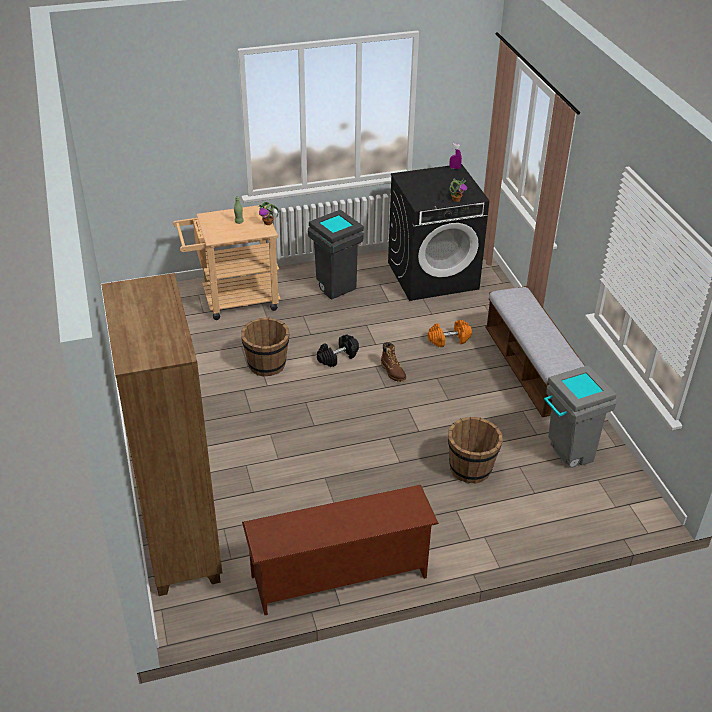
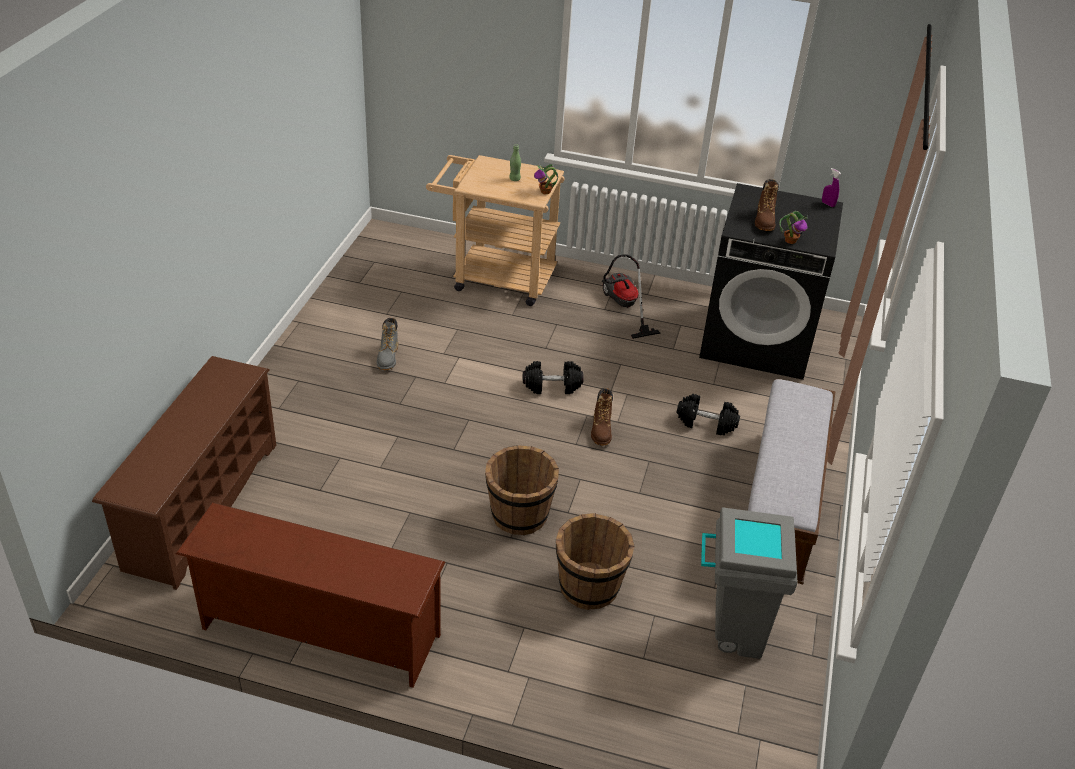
camera: 30 degrees right, 0 degrees up
(181, 540) = (201, 504): brown bookcase -> brown shoe rack
(213, 385) = (388, 358): none -> grey boot
(267, 365) = (465, 361): brown bucket -> brown bucket (519, 516)
(334, 287) = (622, 307): grey trash can -> vacuum cleaner
(430, 192) = (764, 221): none -> brown boot
(449, 340) = (706, 423): orange dumbbell -> black dumbbell

